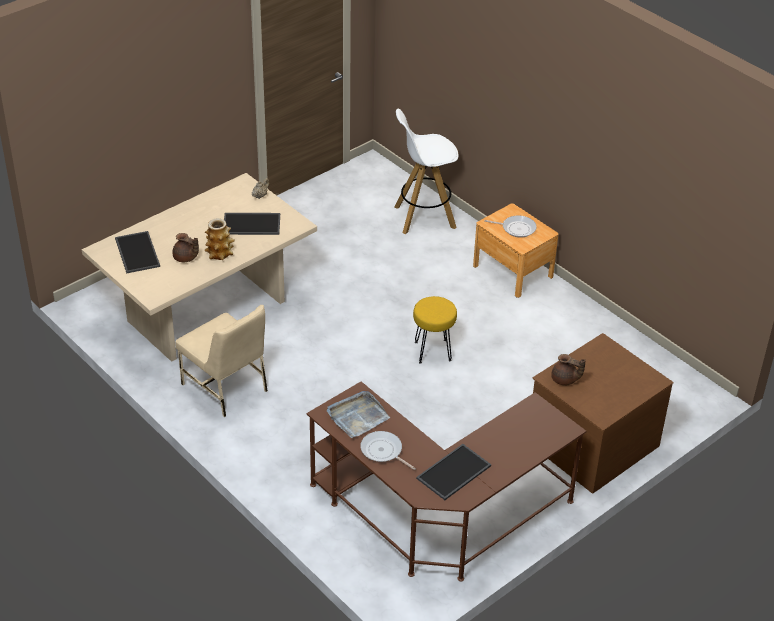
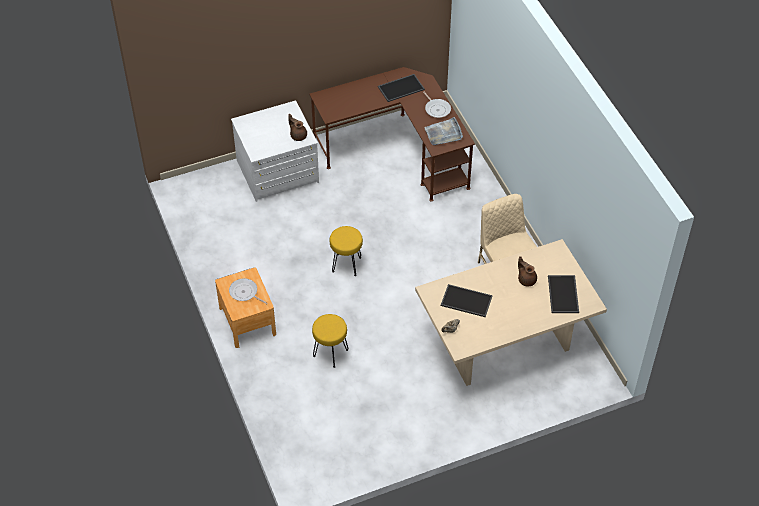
camera: 160 degrees left, 10 degrees up
(220, 253) = (499, 277): vase -> none
(403, 262) = (330, 353): none -> yellow stool
(423, 217) = (289, 398): white stool -> none
(591, 443) = (278, 172): brown dresser -> white dresser

